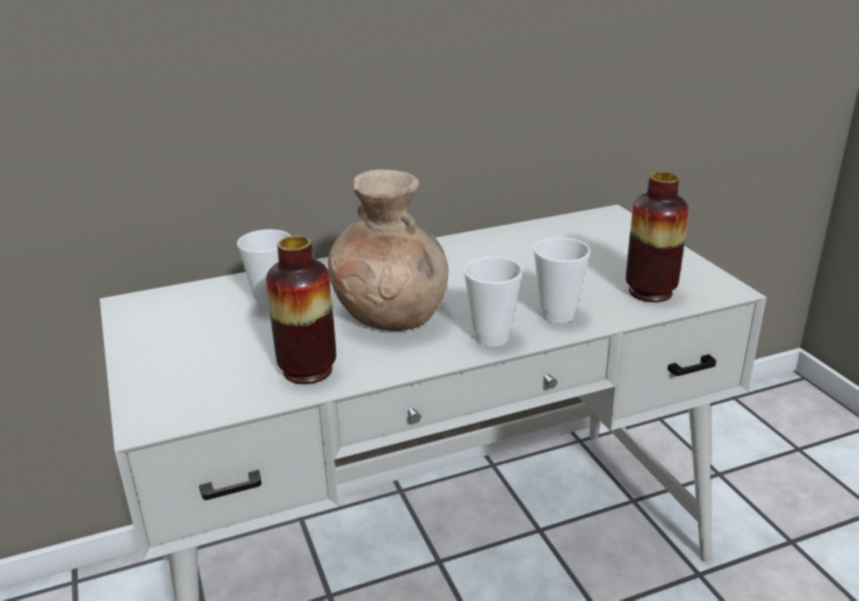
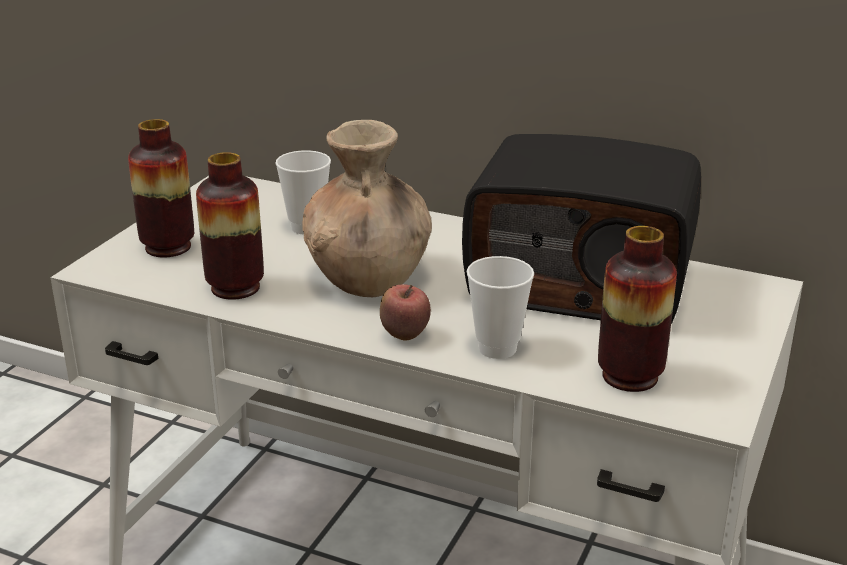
camera: 45 degrees right, 0 degrees up
(183, 371) = (168, 247): none -> vase
(491, 337) = (404, 336): cup -> apple
(522, 255) = (582, 284): none -> radio

